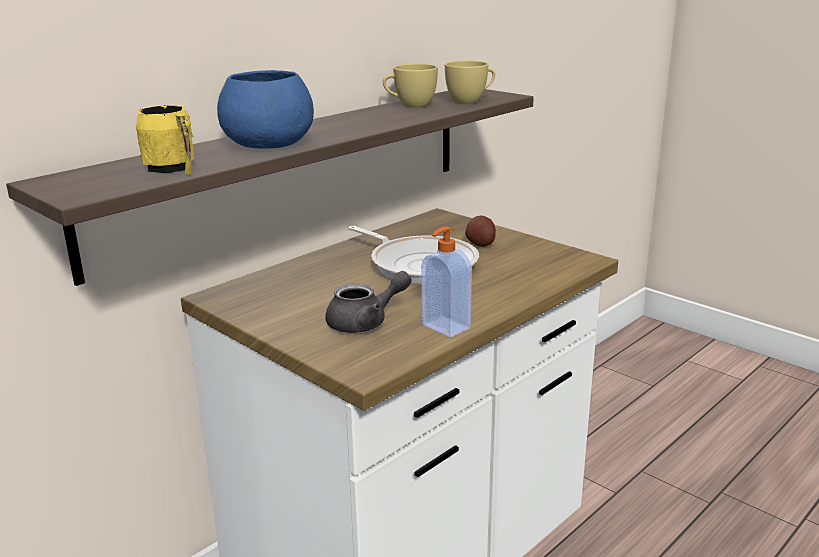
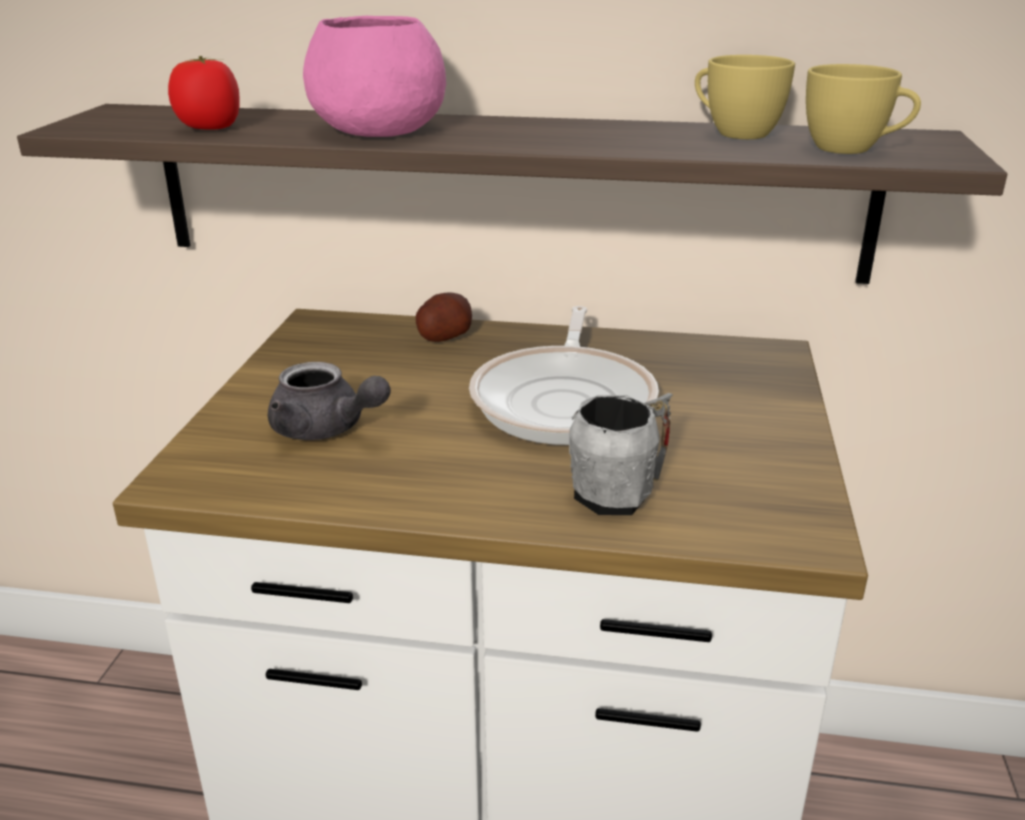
camera: 55 degrees right, 5 degrees up
(173, 169) = (210, 128): yellow mug -> tomato
(270, 144) = (380, 130): blue bowl -> pink bowl
(444, 327) = (364, 491): soap dispenser -> none
(480, 243) = (719, 417): potato -> potato (444, 337)
(517, 278) = (622, 493): none -> grey mug

